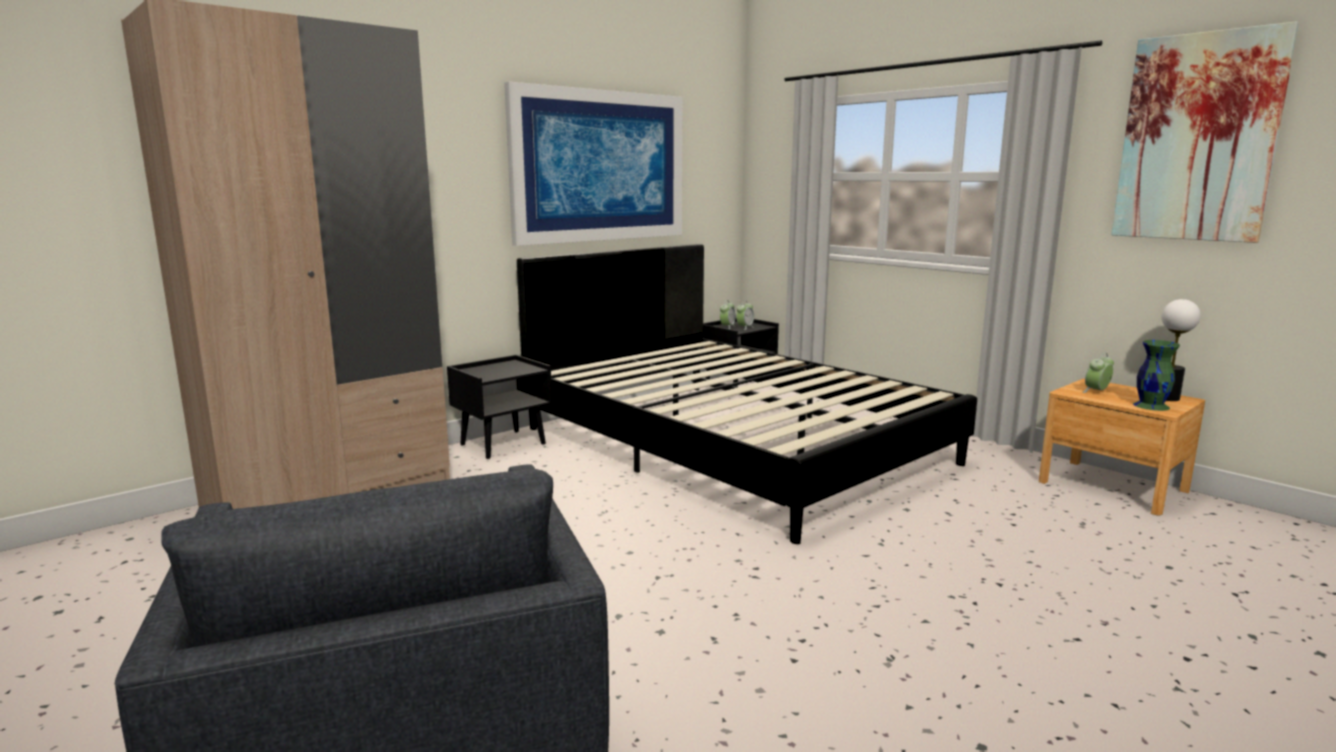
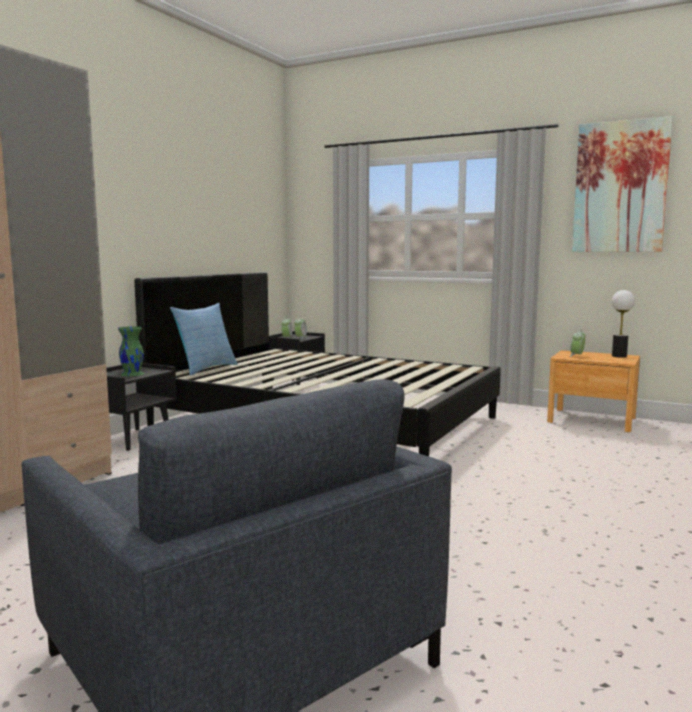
camera: 20 degrees left, 5 degrees down
(599, 166) = (192, 205): picture -> none
(599, 366) = (205, 369): none -> pillow
(1150, 405) = (615, 360): green vase -> green vase (132, 373)

